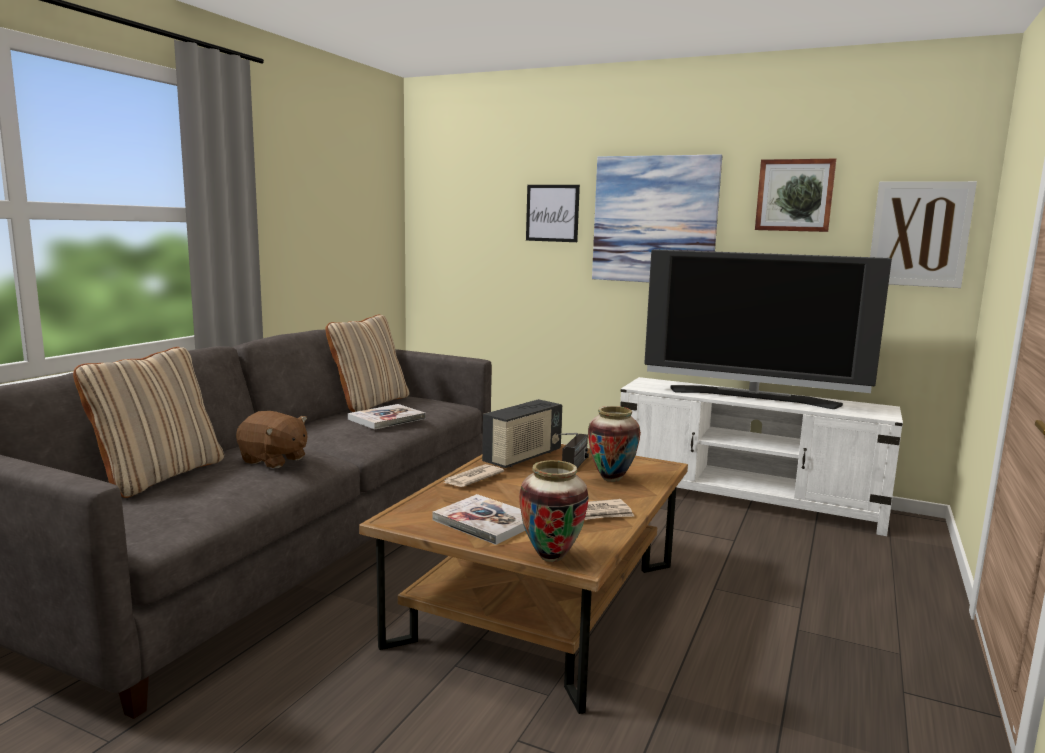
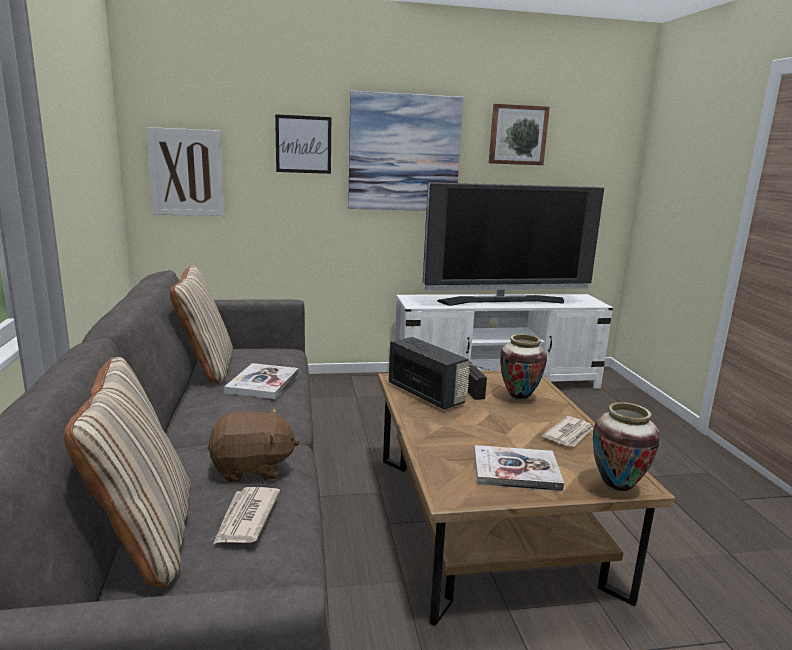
camera: 35 degrees left, 5 degrees up
(472, 478) = (429, 429): newspaper -> newspaper (246, 518)
(523, 457) = (426, 394): radio -> radio turned 45 degrees counterclockwise
(919, 234) = (599, 167): picture -> picture (186, 172)

